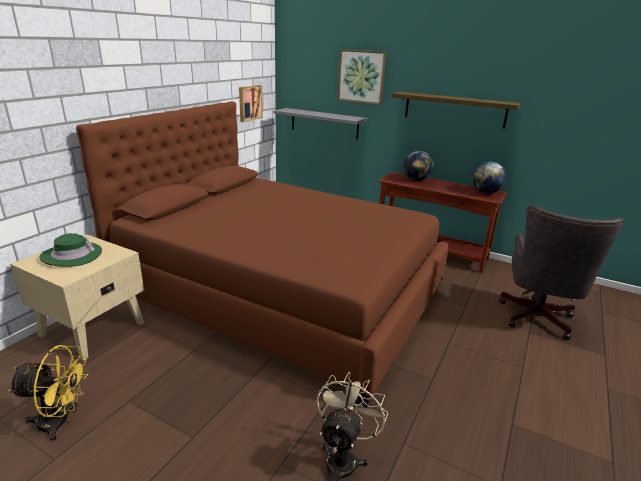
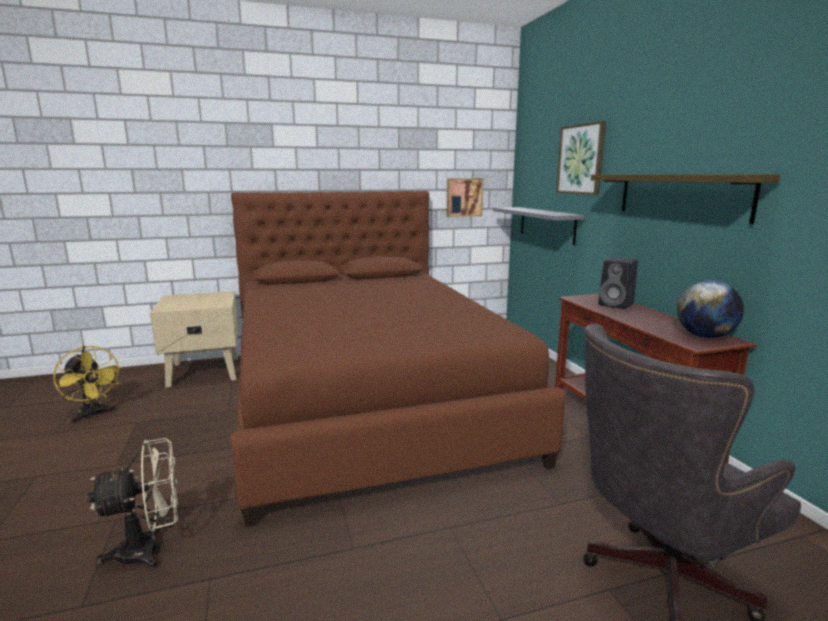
camera: 45 degrees right, 10 degrees down
(72, 255) = (197, 299): green hat -> none
(416, 180) = (617, 305): globe -> black speaker

